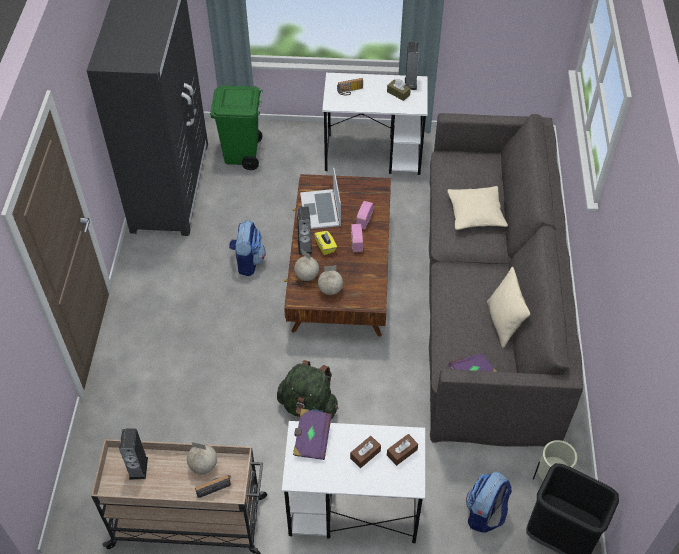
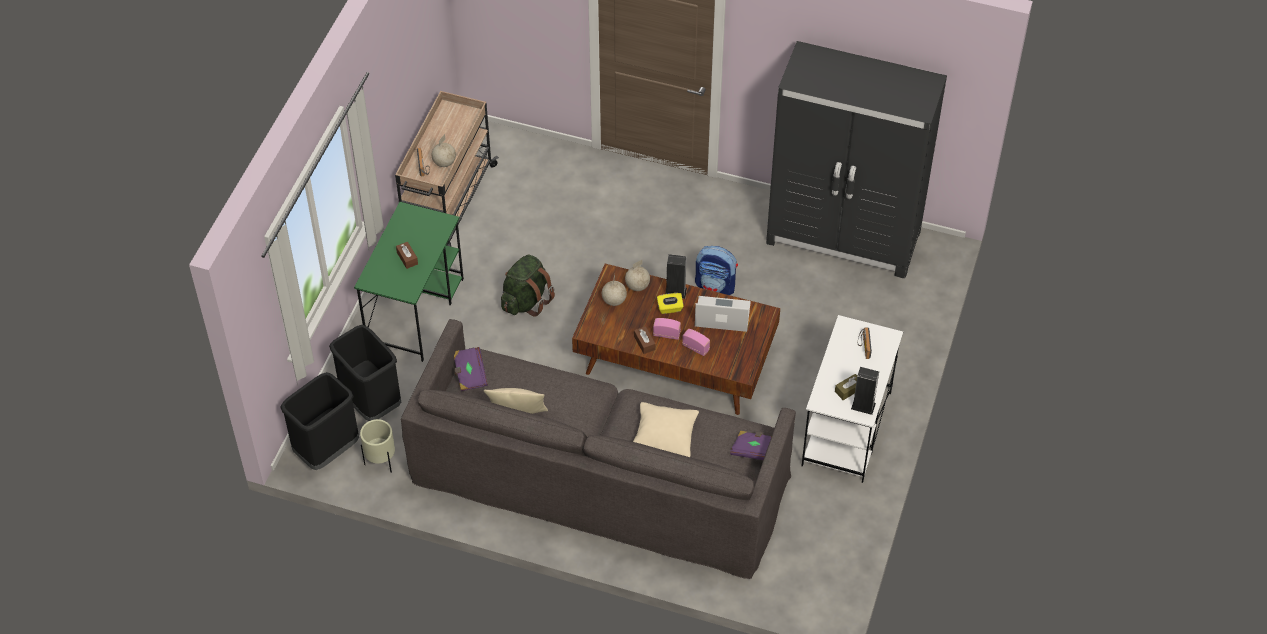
camera: 105 degrees right, 0 degrees up
(138, 468) = (458, 125): speaker -> none
(242, 155) = (876, 306): green trash can -> none
(311, 439) = (435, 227): purple book -> purple book (754, 450)
(352, 507) = (415, 311): white desk -> green desk
(402, 452) = (399, 282): brown tissue box -> brown tissue box (644, 343)
(485, 513) = (371, 403): backpack -> black trash can

